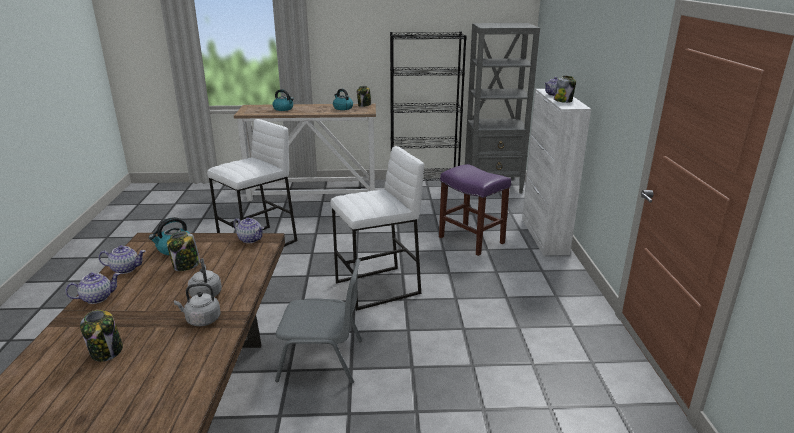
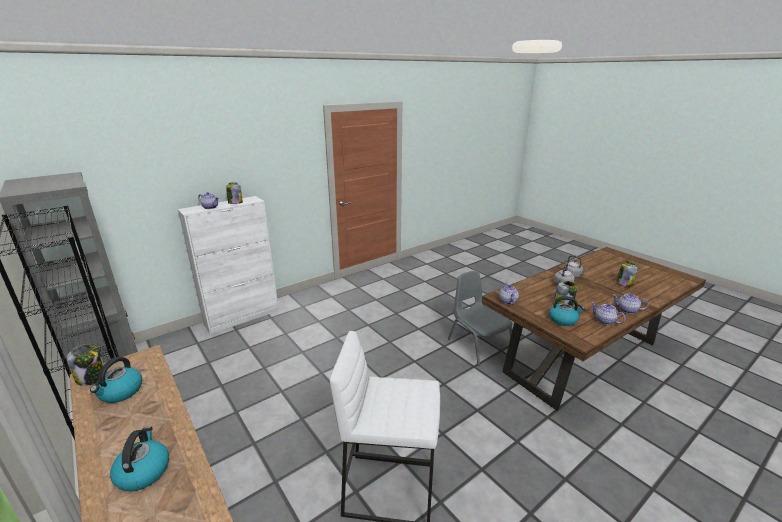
camera: 125 degrees left, 0 degrees up
(378, 288) = (388, 358): white stool -> none
(472, 240) = (272, 344): purple stool -> none

